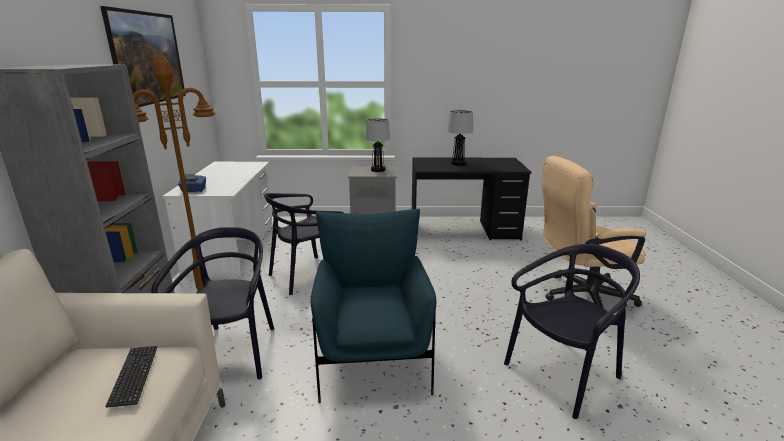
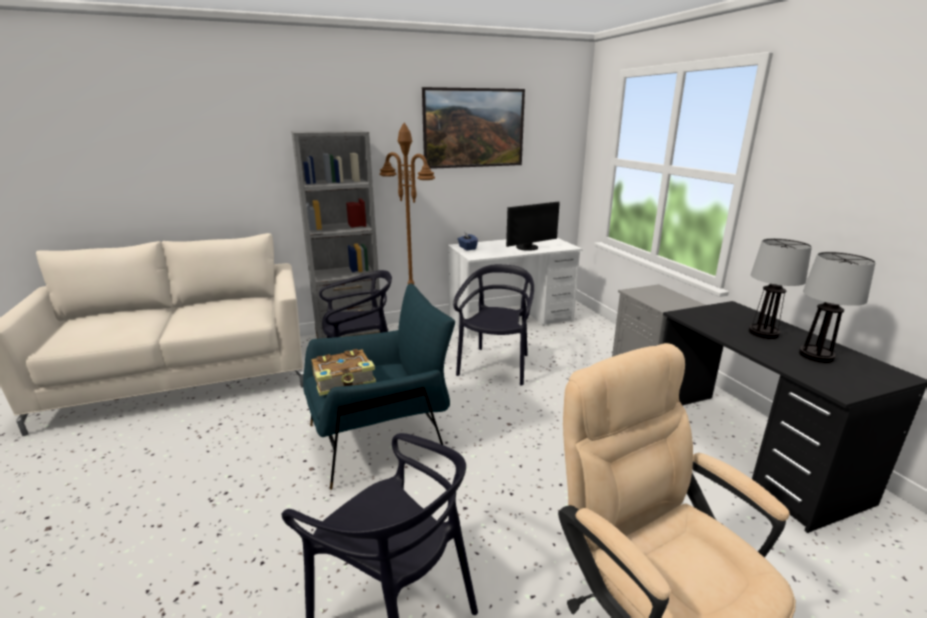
camera: 70 degrees right, 0 degrees up
(134, 376) = (231, 316): keyboard -> none
(238, 173) = (529, 248): none -> monitor
(307, 275) = (496, 366): black chair -> black chair turned 75 degrees clockwise
(373, 311) = (344, 380): none -> book
(377, 170) = (670, 298): table lamp -> table lamp (815, 355)

